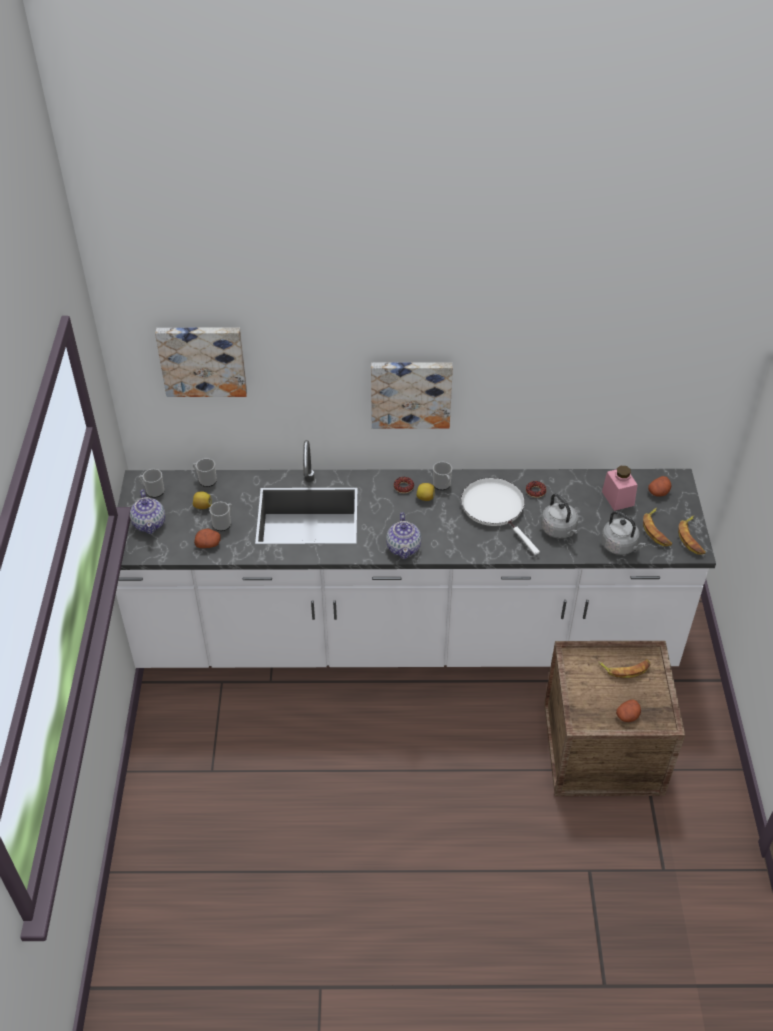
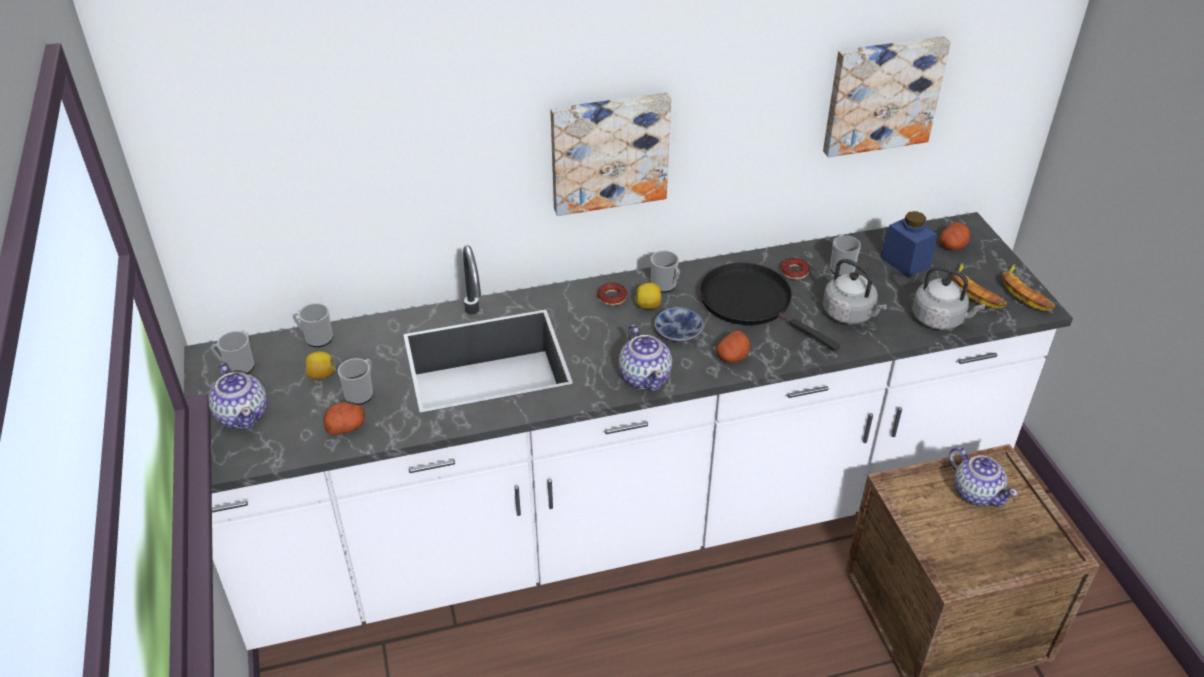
camera: 15 degrees left, 5 degrees down
(202, 359) = (291, 138): picture -> picture (881, 94)
(437, 520) = (677, 331): none -> bowl
(495, 509) = (751, 302): white frying pan -> black frying pan
(570, 494) = (841, 267): none -> mug
(618, 498) = (905, 262): pink jar -> blue jar
(625, 669) = (976, 492): banana -> teapot
(627, 716) = (1010, 557): potato -> potato (732, 357)

